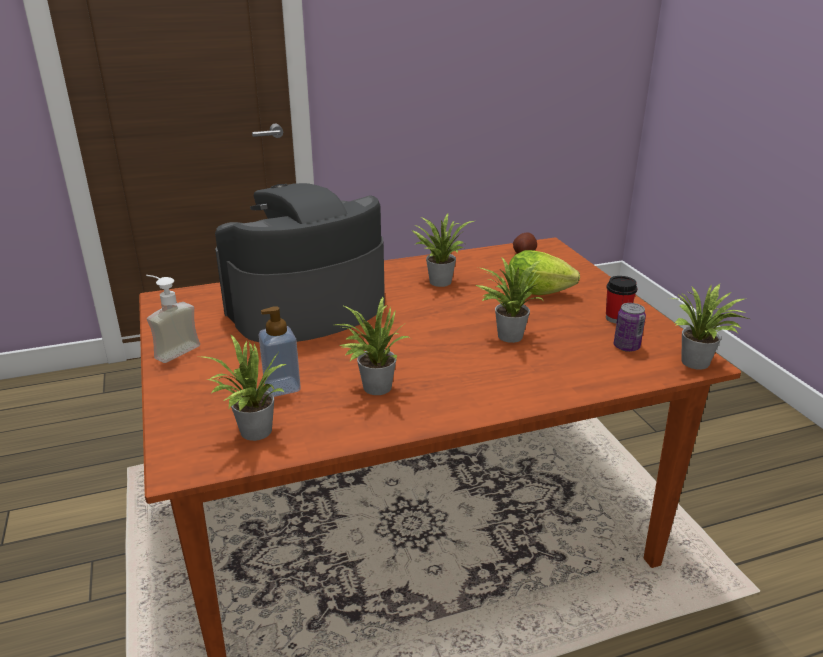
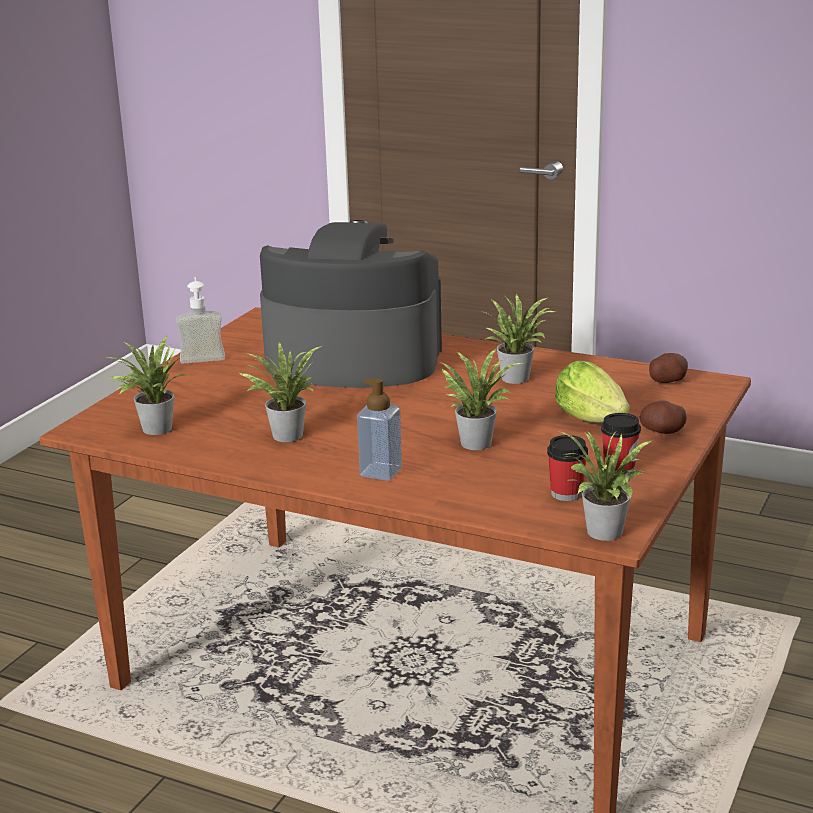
camera: 45 degrees right, 5 degrees down
(282, 387) = (224, 409): soap dispenser -> soap dispenser (381, 472)
(586, 285) = (662, 431): none -> potato
(626, 347) = (566, 493): can -> cup

